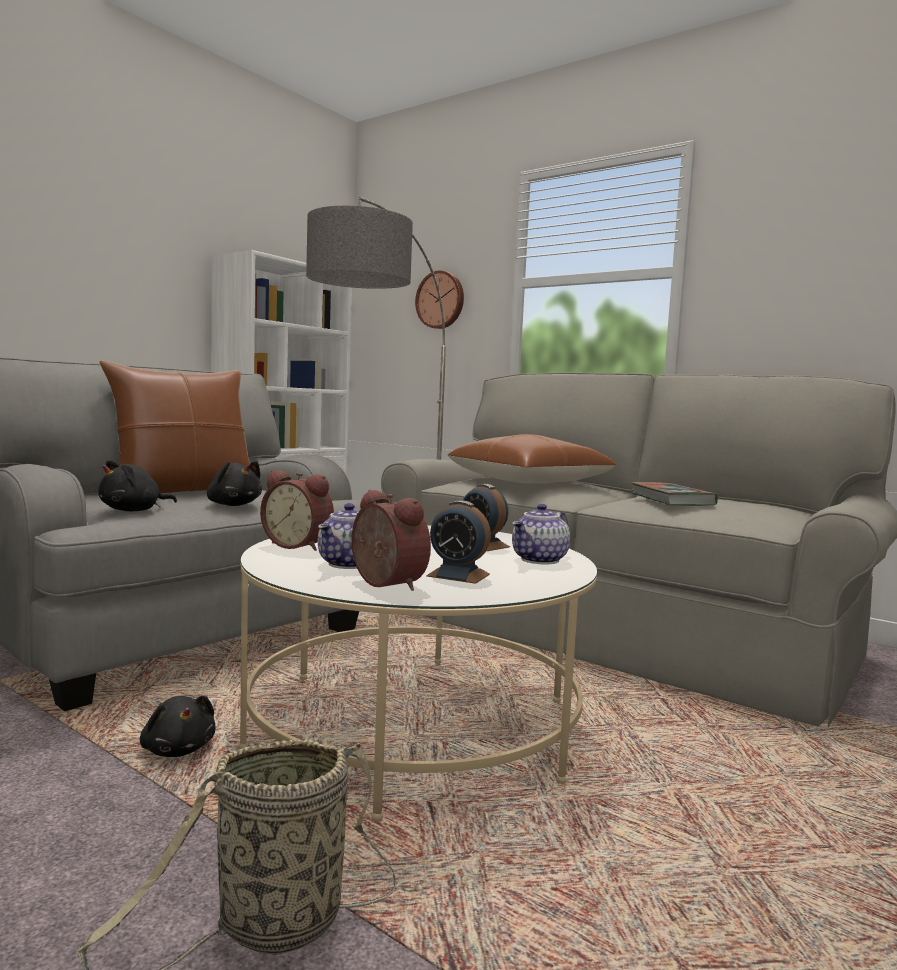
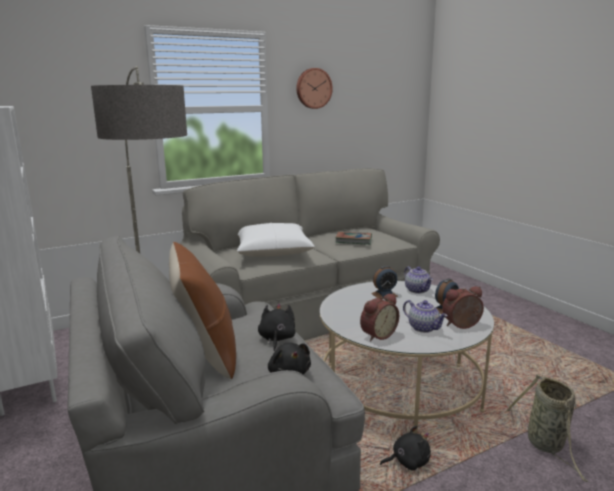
camera: 65 degrees left, 10 degrees up
(233, 505) = (276, 339): black plush toy -> black plush toy turned 60 degrees counterclockwise
(441, 300) = (79, 121): wall clock -> wall clock (313, 88)
(528, 481) = (272, 251): brown pillow -> white pillow

